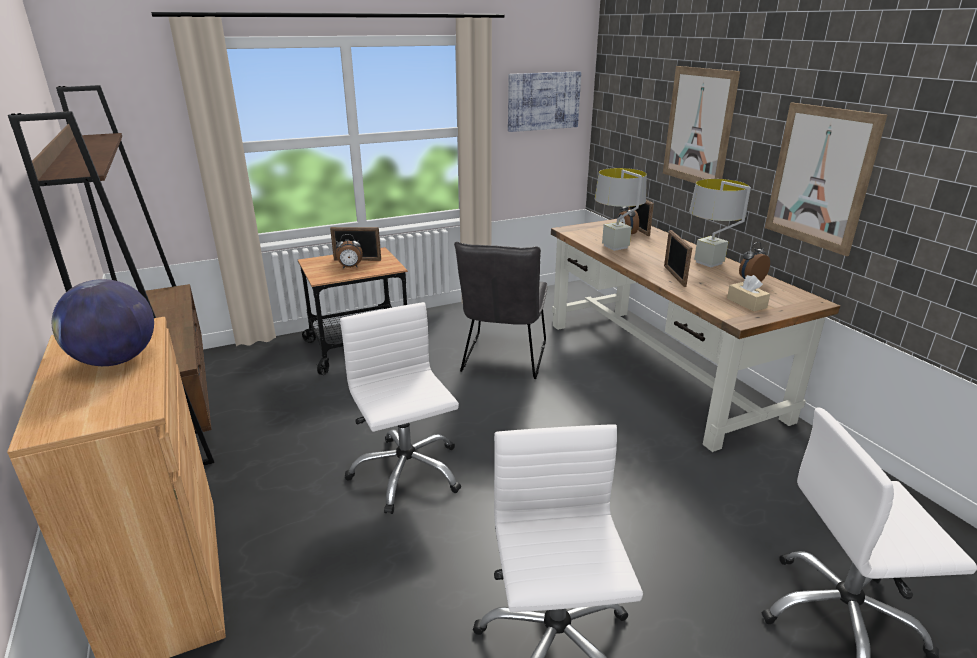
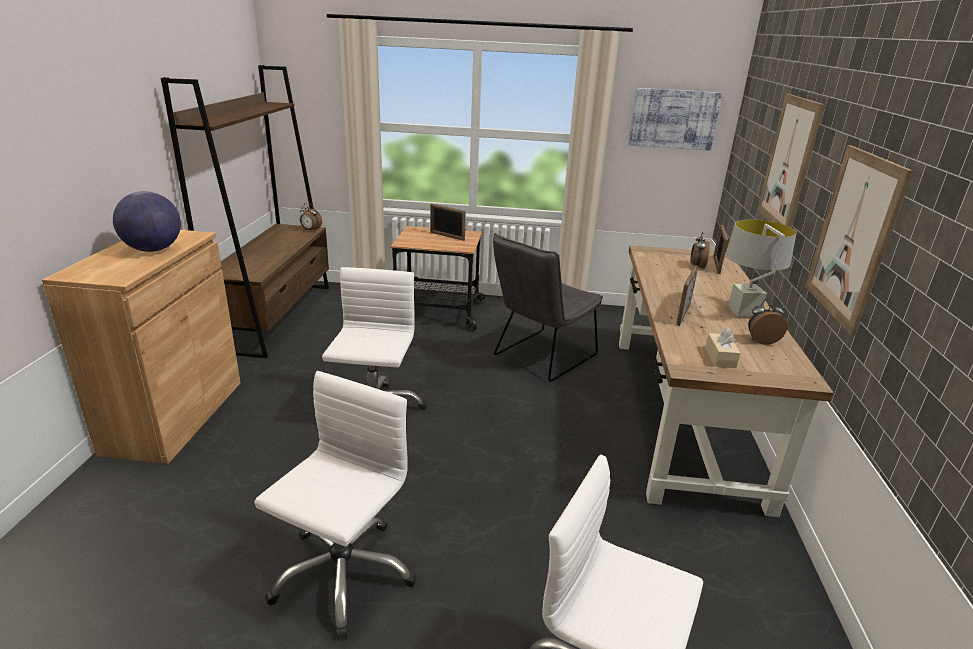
camera: 30 degrees right, 0 degrees up
(350, 267) = (434, 240): alarm clock -> alarm clock (310, 230)
(615, 247) = (666, 275): grey table lamp -> none

